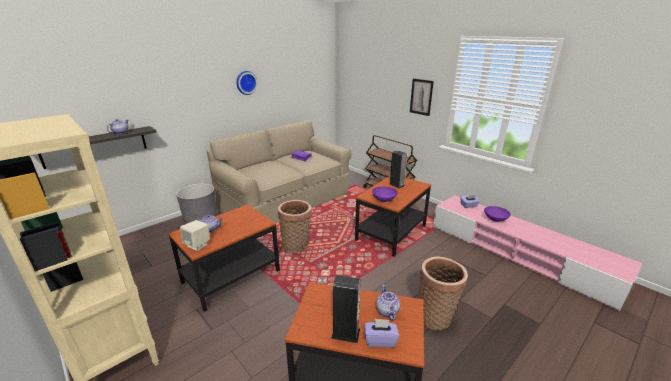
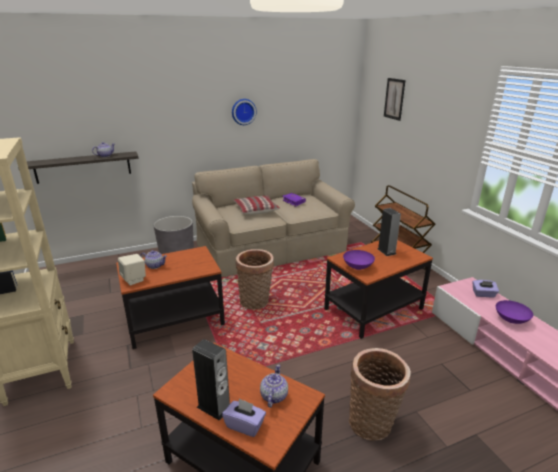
camera: 20 degrees right, 0 degrees up
(272, 168) = (255, 209): none -> pillow
(421, 97) = (448, 143): picture -> picture (394, 99)

